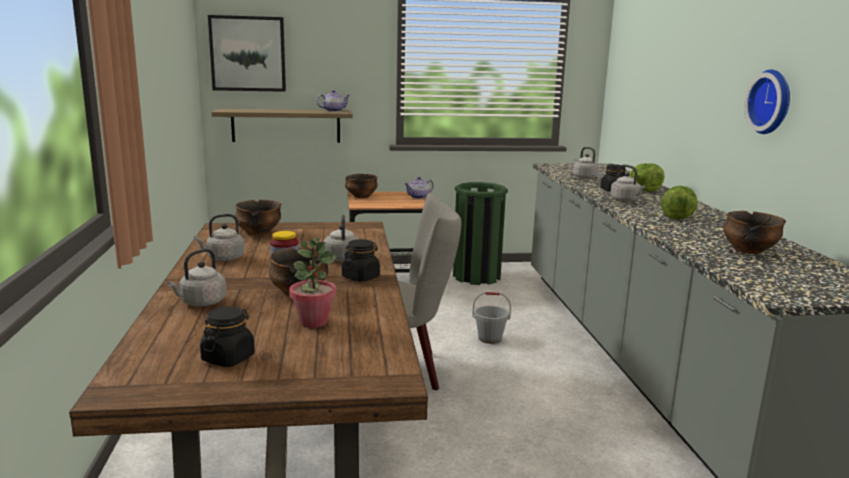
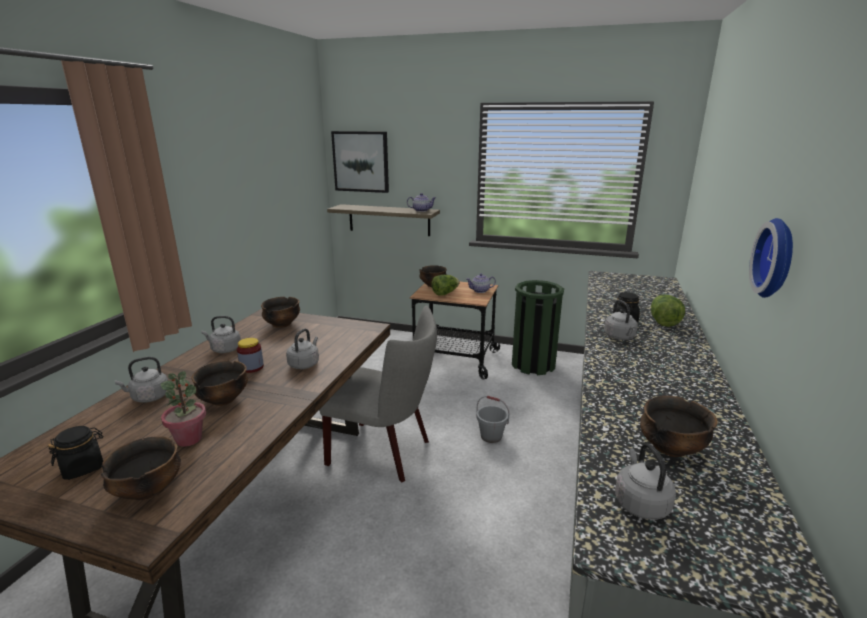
camera: 25 degrees right, 5 degrees up
(337, 358) = (148, 490): none -> bowl
(361, 277) = (290, 391): black jar -> none
(583, 177) = (616, 296): grey kettle -> grey kettle (640, 503)
(677, 216) = (651, 371): lettuce -> lettuce (445, 293)

